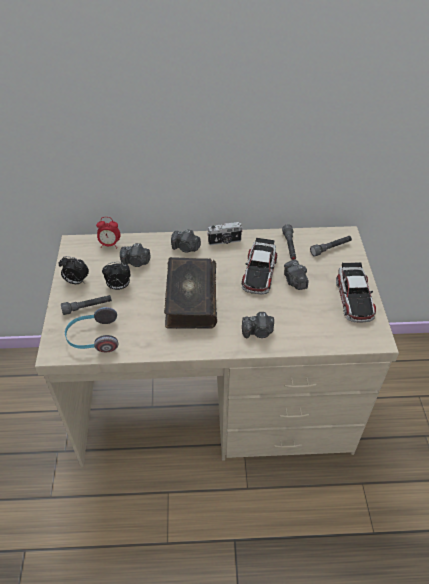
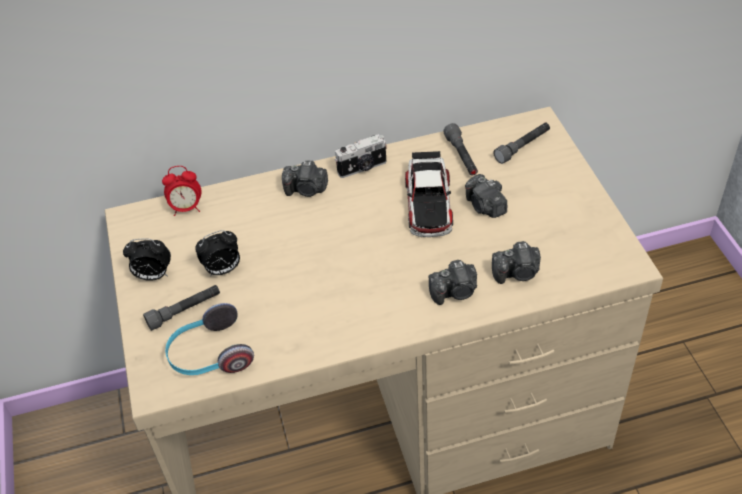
camera: 10 degrees left, 0 degrees up
(136, 262) = (237, 227): camera -> camera (517, 273)
(190, 299) = (338, 266): book -> none
(354, 297) = (578, 212): toy car -> none

